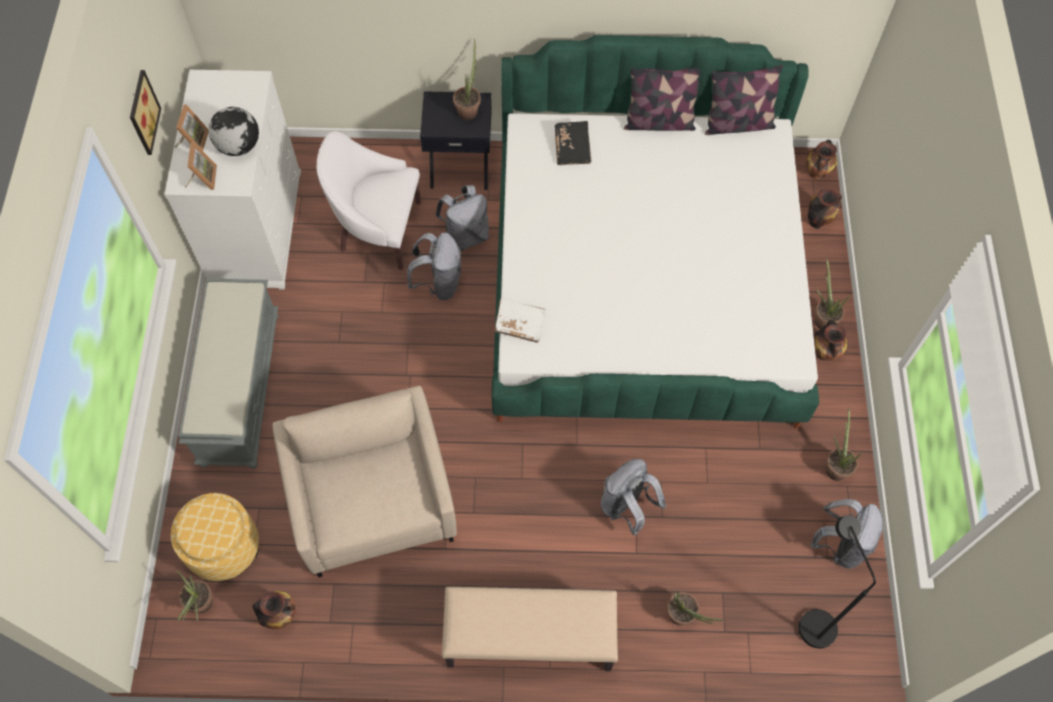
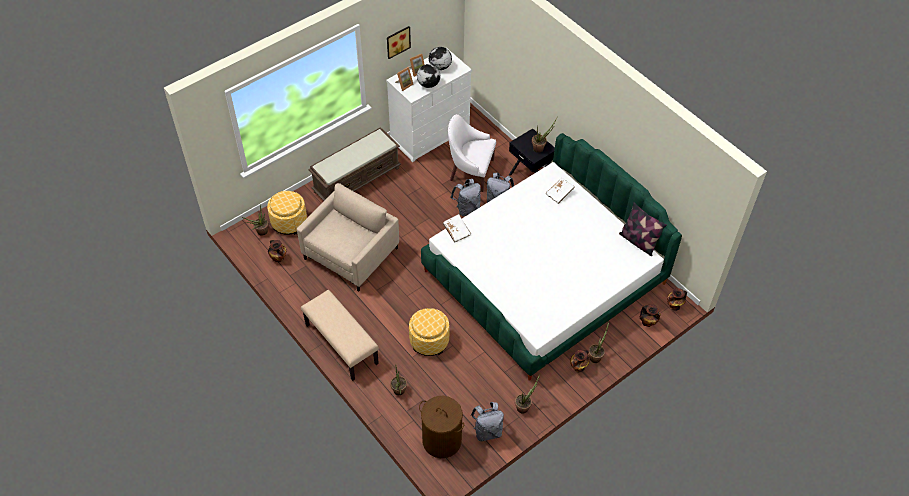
camera: 50 degrees right, 10 degrees down
(220, 106) = (440, 67): none -> globe
(239, 387) = (357, 179): grey bench -> brown bench
(378, 229) = (470, 171): white armchair -> white armchair turned 45 degrees counterclockwise
(572, 148) = (559, 193): black book -> white book
(627, 507) = (429, 341): grey backpack -> ottoman
(659, 122) = (607, 213): pillow -> none
(811, 619) = (441, 440): black floor lamp -> brown laundry basket

